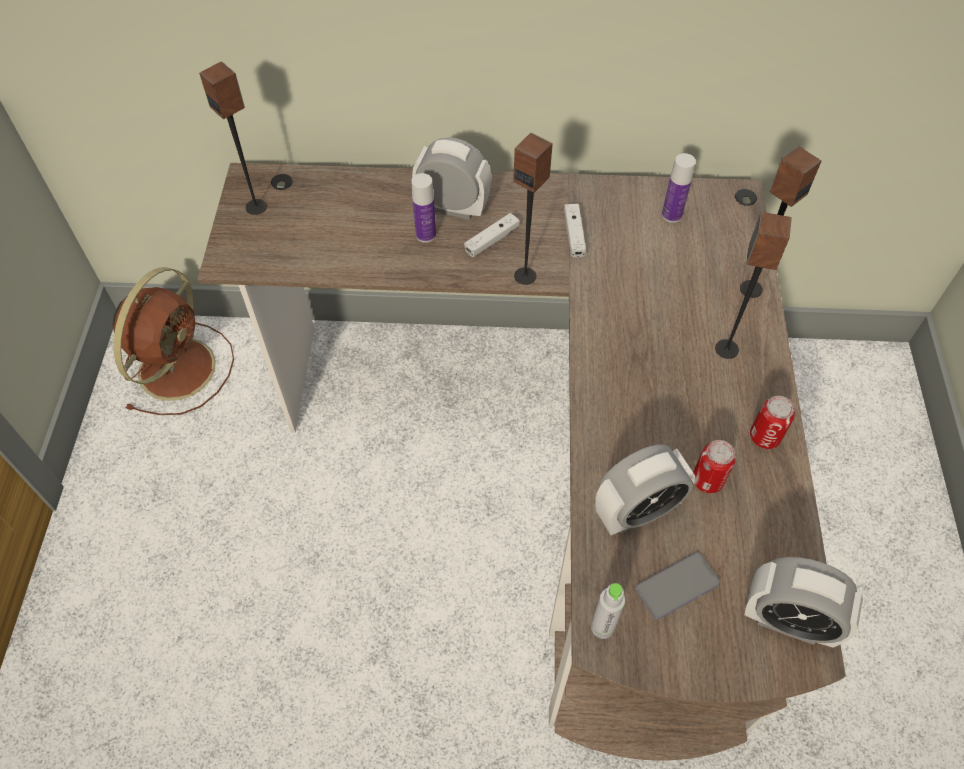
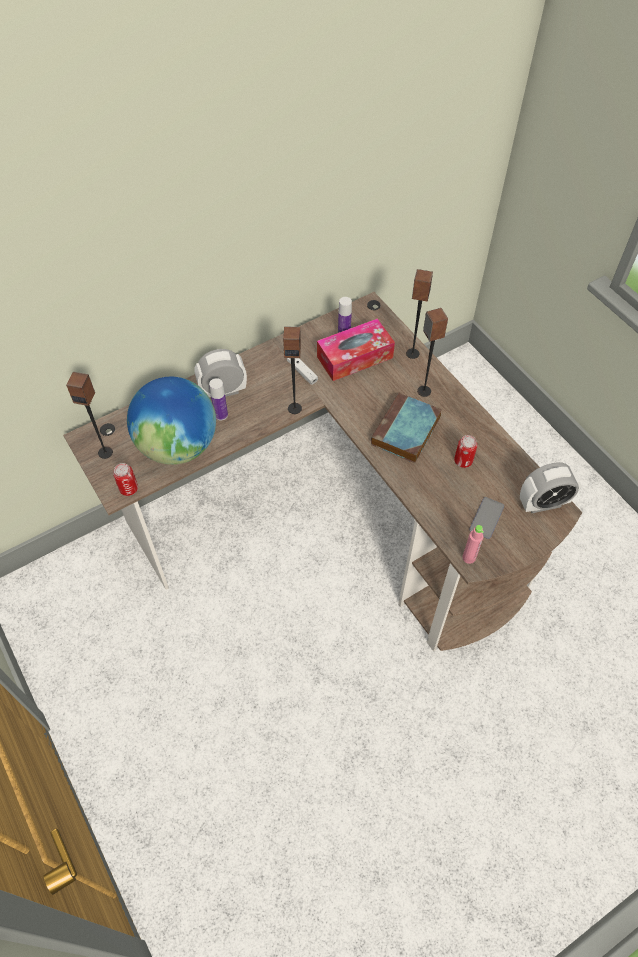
camera: 35 degrees left, 0 degrees up
(179, 366) = (57, 594): brown fan -> none
(344, 244) = (178, 445): none -> globe
(492, 240) = (260, 398): white game controller -> none
(602, 627) = (469, 557): grey bottle -> pink bottle
(637, 512) = (443, 495): alarm clock -> none
(653, 391) = (405, 432): none -> book
(662, 252) = (354, 357): none -> tissue box
(764, 437) = (473, 425): can -> can (129, 488)

